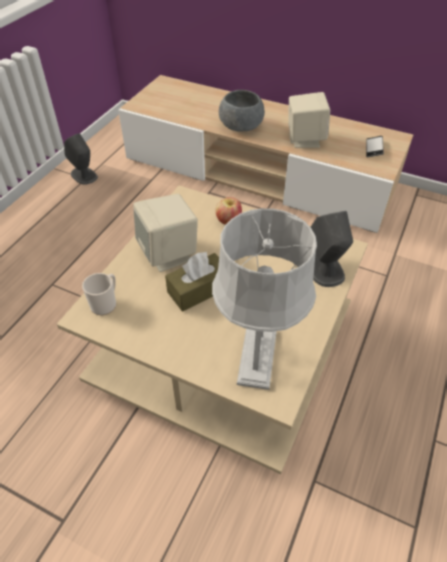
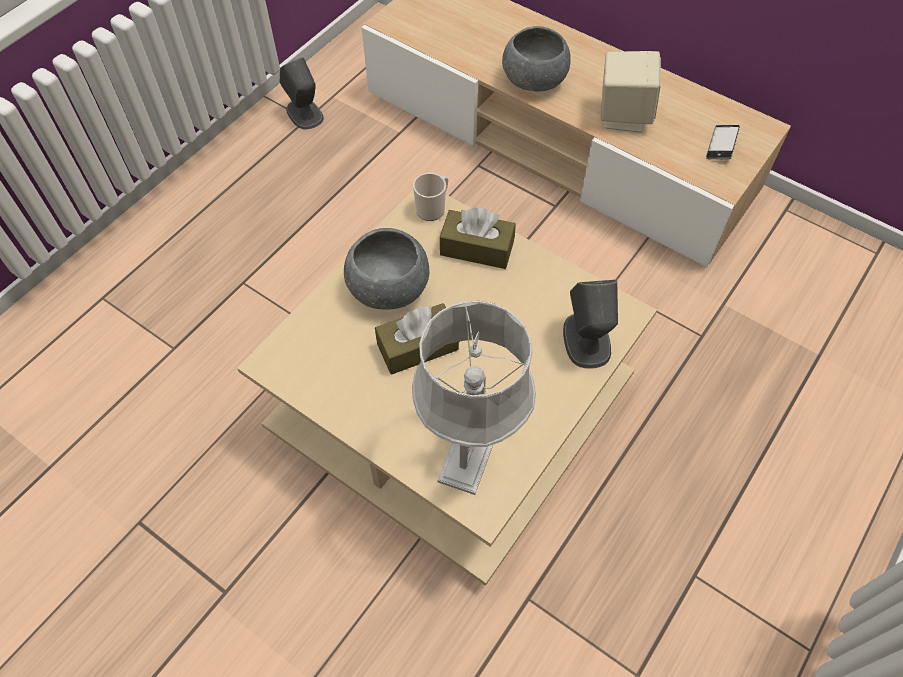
camera: 10 degrees right, 10 degrees up
(105, 303) = (299, 348): mug -> mug (433, 208)
(169, 254) = (389, 289): beige speaker -> grey bowl
(228, 221) = (477, 248): apple -> brown tissue box

